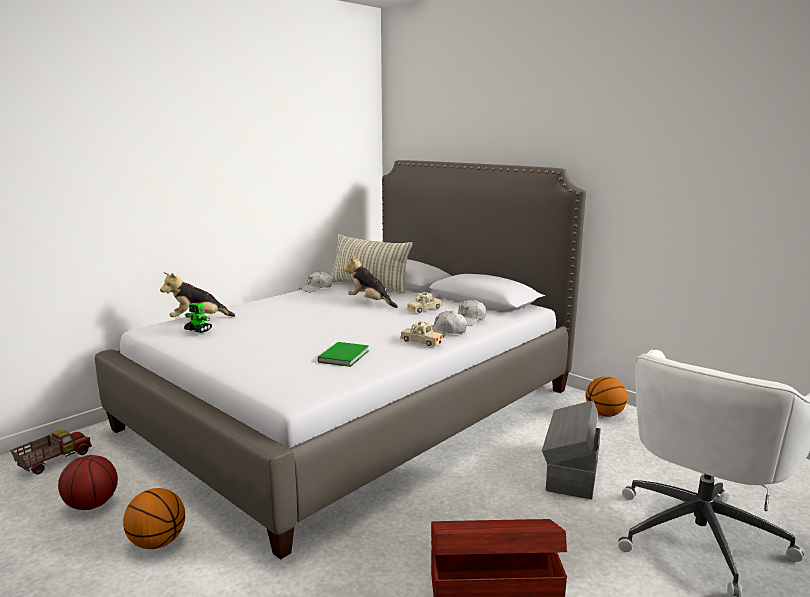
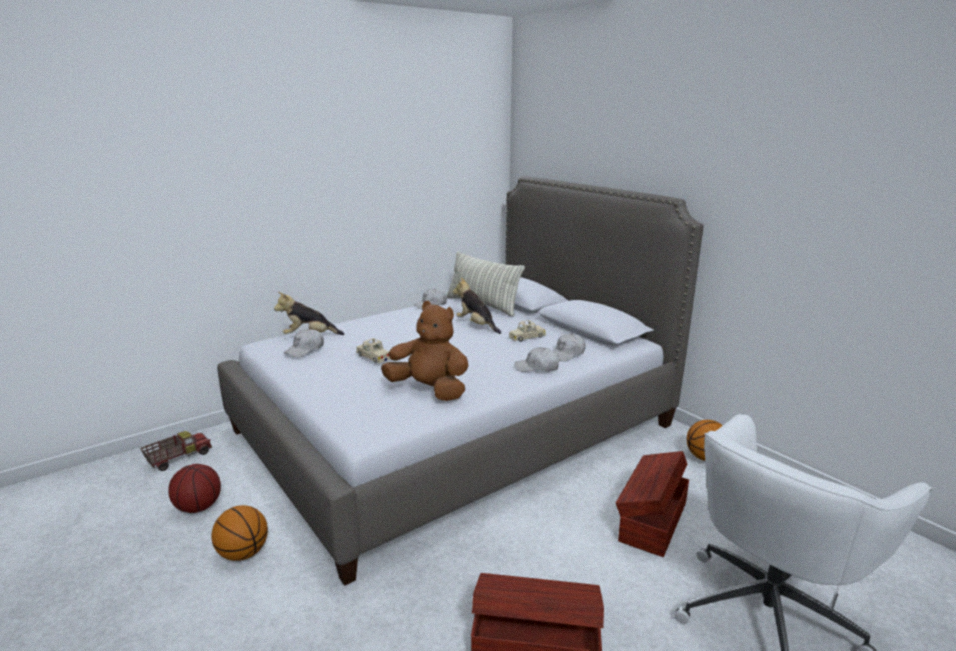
camera: 10 degrees right, 5 degrees up
(198, 330) = (305, 349): toy robot -> white cap
(345, 356) = (429, 390): green book -> brown plush toy
(421, 342) = (509, 378): beige toy car -> beige toy car (373, 357)
(571, 471) = (651, 521): grey storage box -> brown storage box

